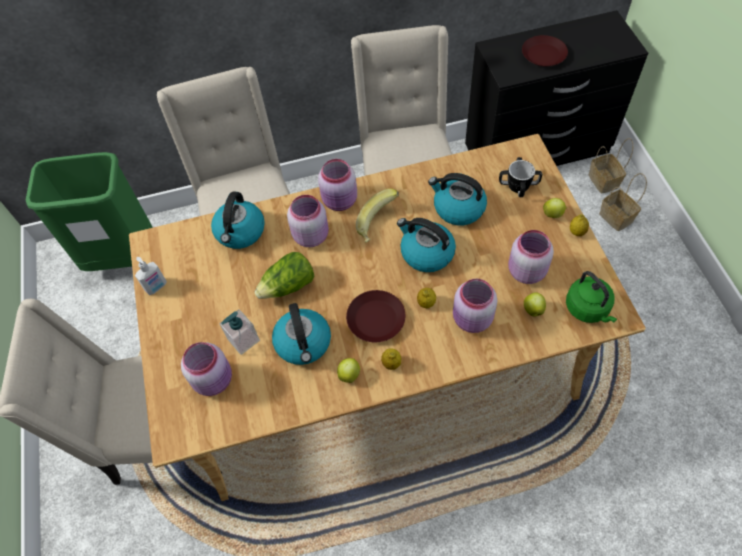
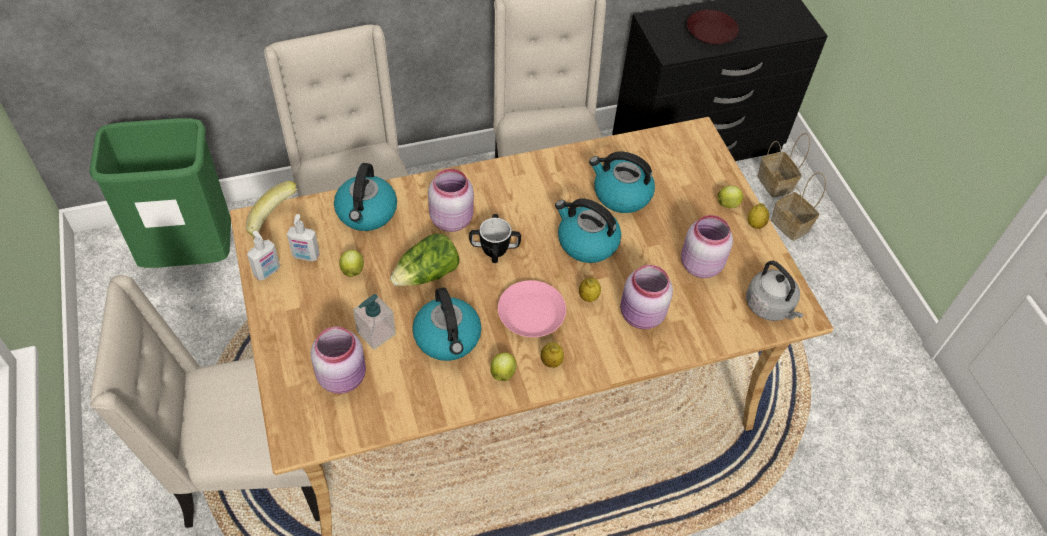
camera: 10 degrees left, 5 degrees down
(188, 272) = (305, 256): none -> soap dispenser
(340, 201) = (484, 182): pink jar -> none
(375, 319) = (530, 313): brown plate -> pink plate
(378, 224) = (530, 209): banana -> banana (275, 224)
(518, 186) = (688, 172): mug -> mug (494, 249)
(533, 309) = (709, 306): apple -> apple (352, 270)
(588, 309) = (770, 307): green kettle -> grey kettle

